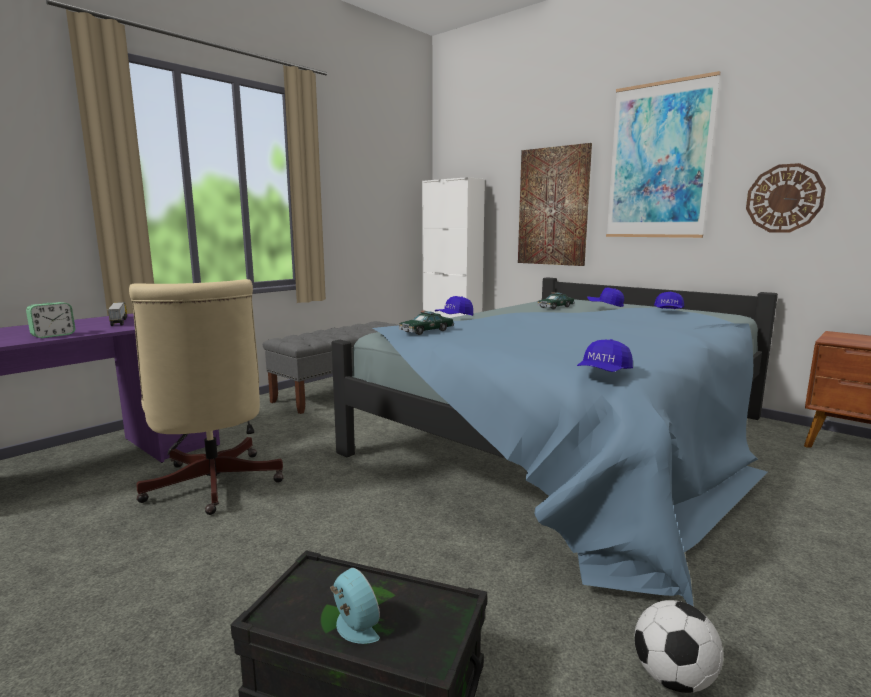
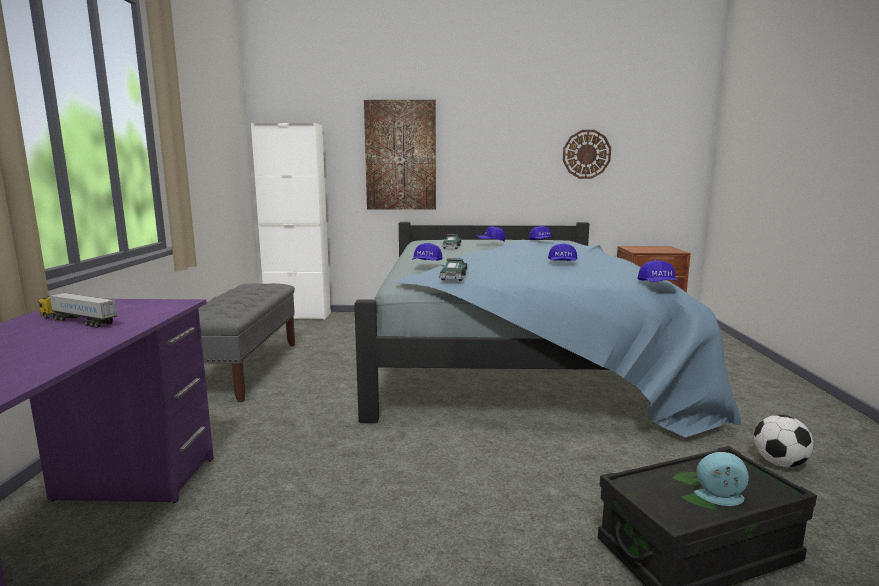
camera: 40 degrees left, 0 degrees up
(53, 335) = (62, 353): alarm clock -> none
(212, 487) = (299, 497): beige office chair -> none
(587, 335) = (562, 263): none -> blue cap
(659, 161) = (495, 121): picture -> none

